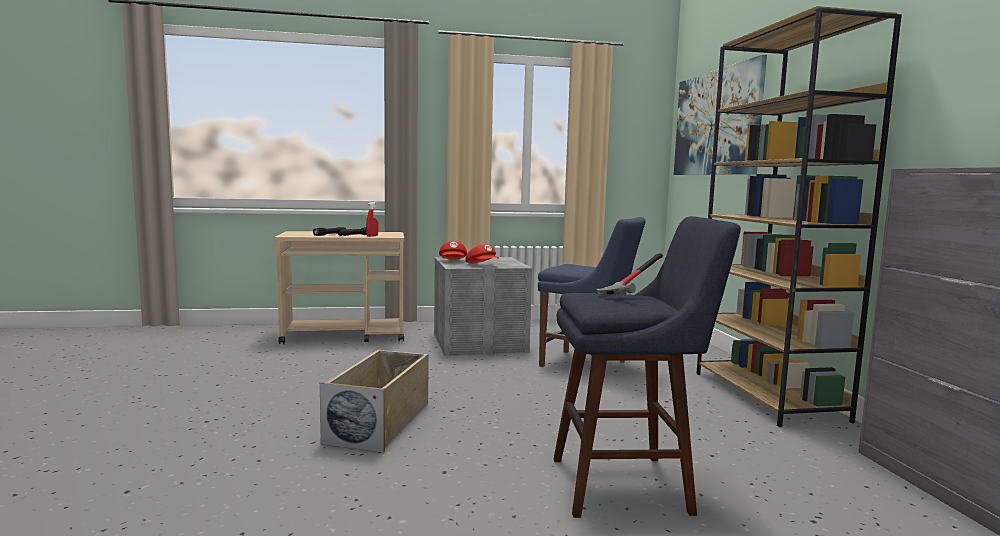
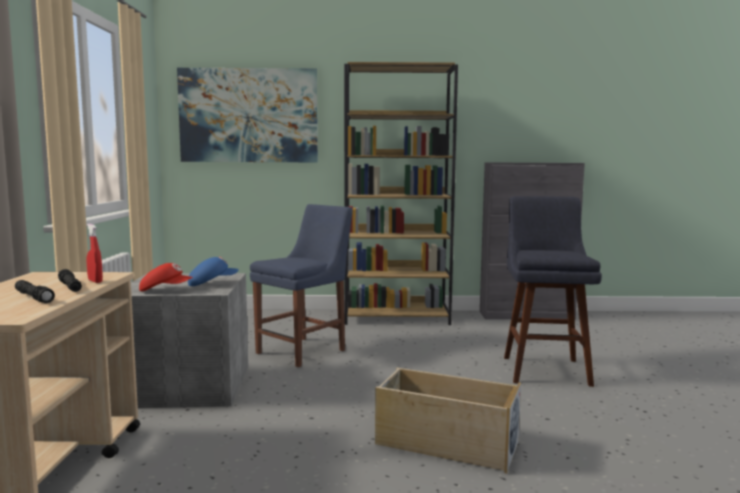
camera: 80 degrees left, 0 degrees up
(482, 265) = (212, 283): red cap -> blue cap
(633, 295) = (536, 249): hammer -> none

